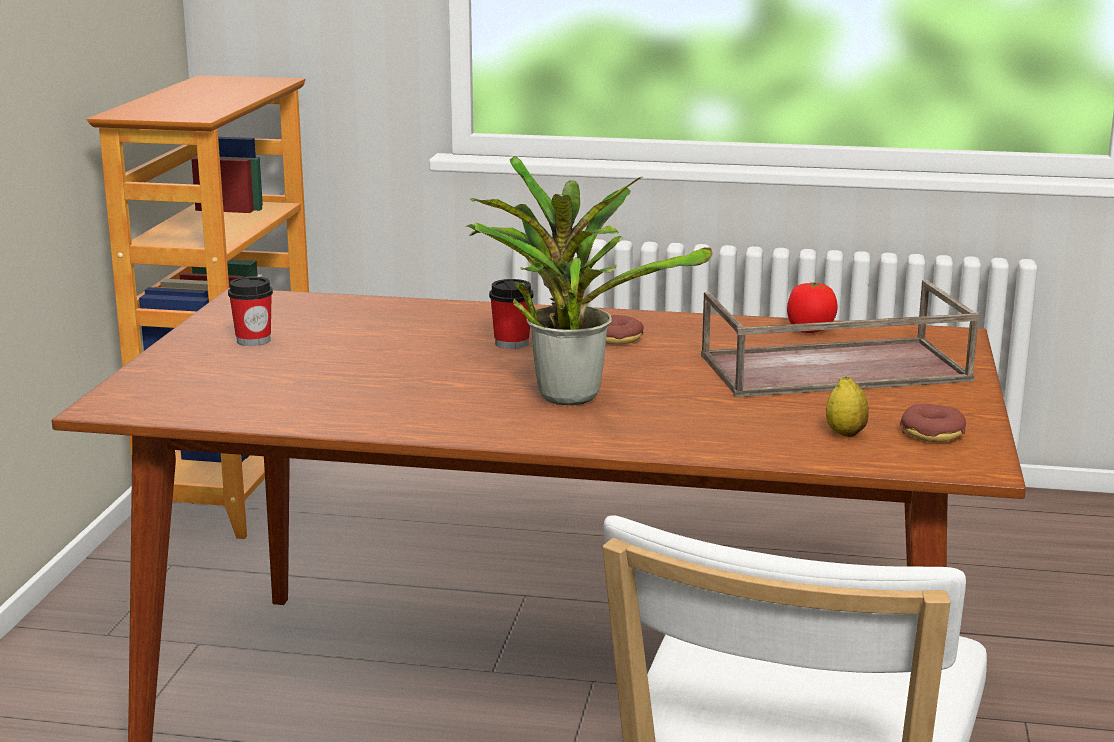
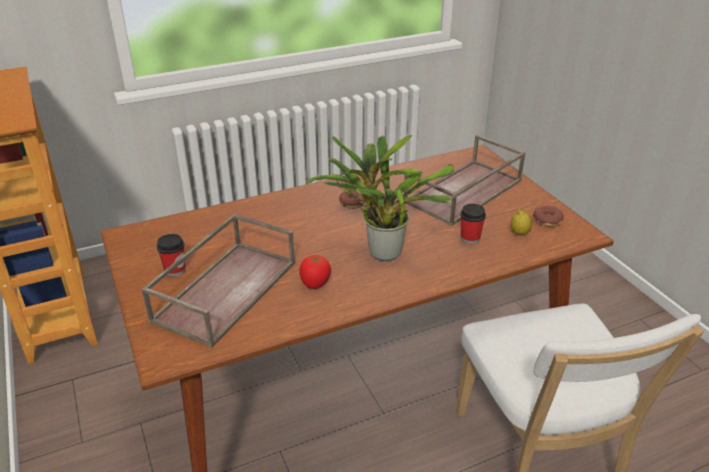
camera: 35 degrees left, 15 degrees up
(284, 372) = (225, 289): none -> brown tray
(511, 343) = (310, 223): cup -> cup (470, 238)
(809, 330) = (423, 168): tomato -> tomato (315, 284)

